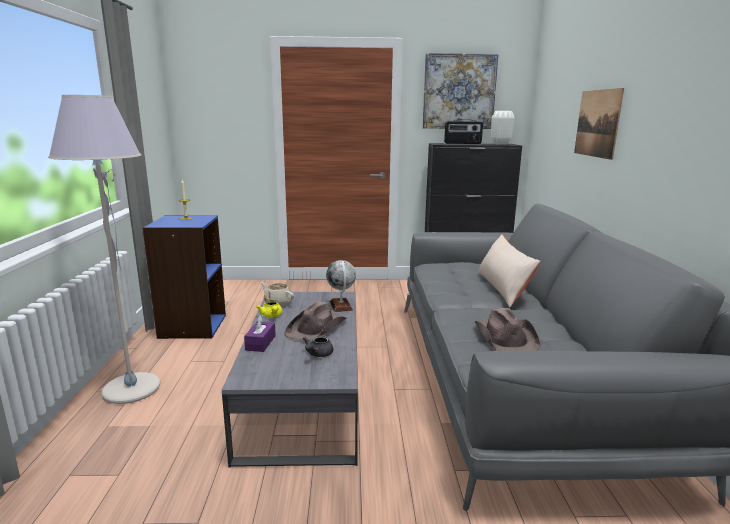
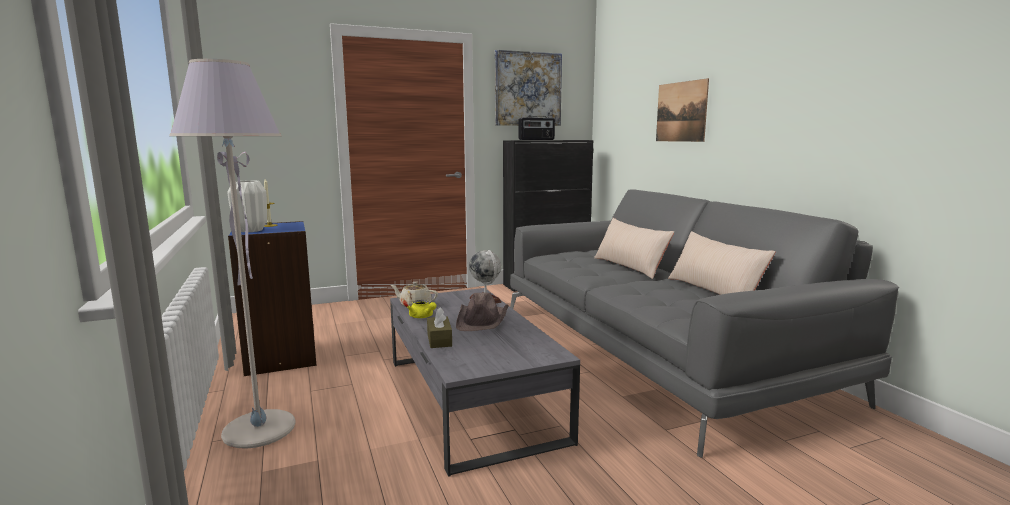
camera: 20 degrees left, 5 degrees down
(260, 343) = (439, 340): purple tissue box -> brown tissue box
(317, 354) = (510, 340): grey teapot -> none
(500, 144) = (571, 139): white vase -> white vase (251, 230)
(506, 338) = (677, 299): brown hat -> none
(560, 333) = (714, 291): none -> beige pillow

